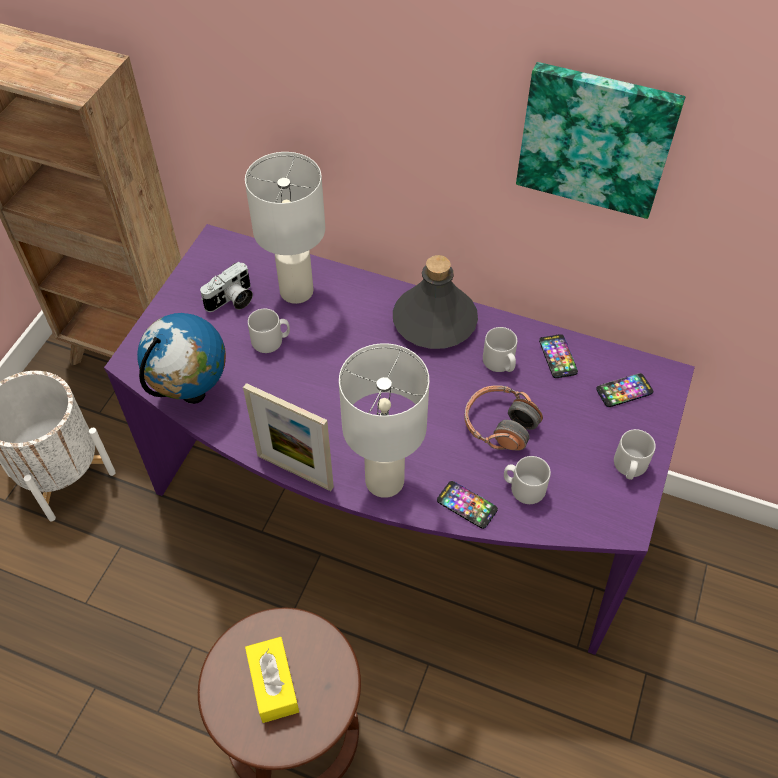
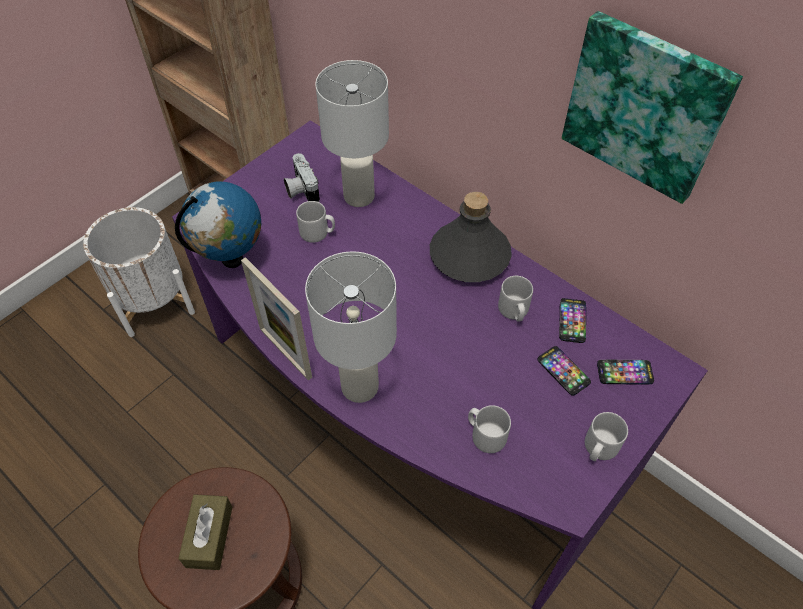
camera: 20 degrees right, 0 degrees up
(232, 301) = (301, 189): camera -> camera turned 90 degrees clockwise
(273, 684) = (209, 536): yellow tissue box -> brown tissue box
(466, 505) = (424, 433): phone -> phone (563, 371)
(500, 425) = (488, 368): headphones -> none

